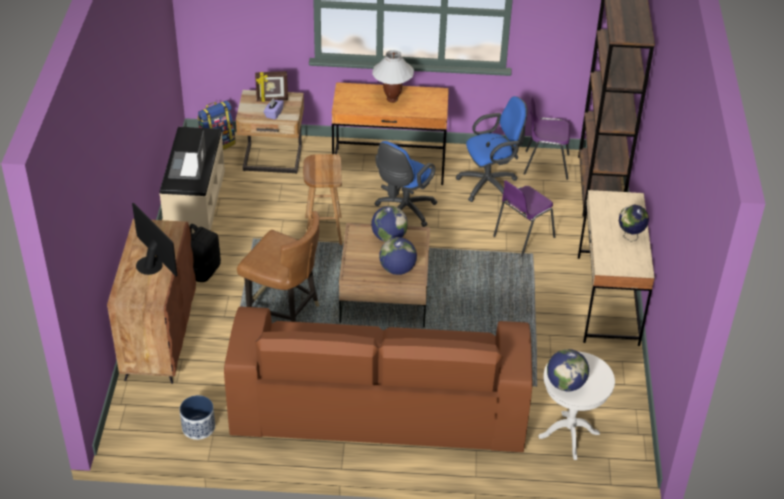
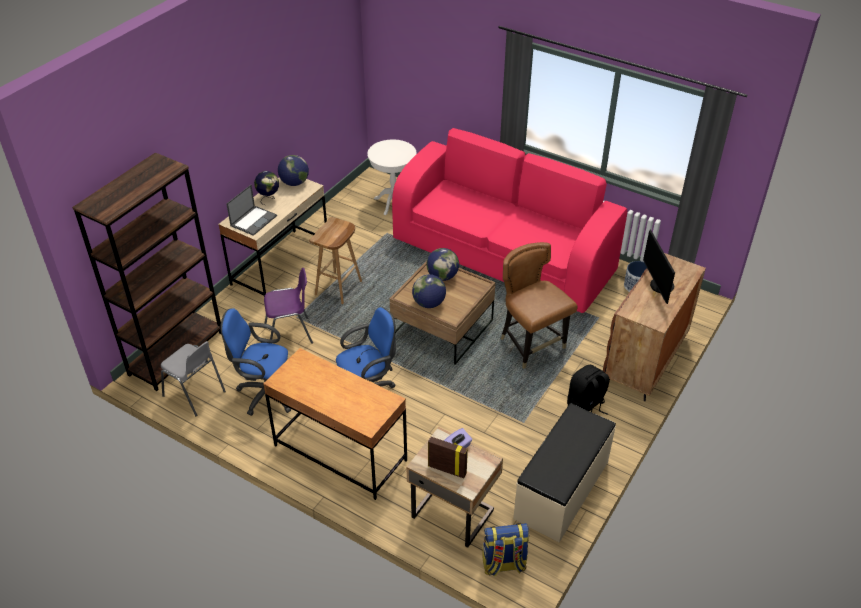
camera: 150 degrees left, 0 degrees up
(187, 166) = (576, 439): laptop -> laptop (254, 220)
(323, 230) = (454, 406): brown stool -> brown stool (338, 288)
(378, 409) = (503, 255): brown sofa -> pink sofa
(392, 99) = (332, 390): white table lamp -> none
(545, 164) = (195, 394): purple chair -> grey chair
(565, 384) = (404, 152): globe -> globe (294, 183)

